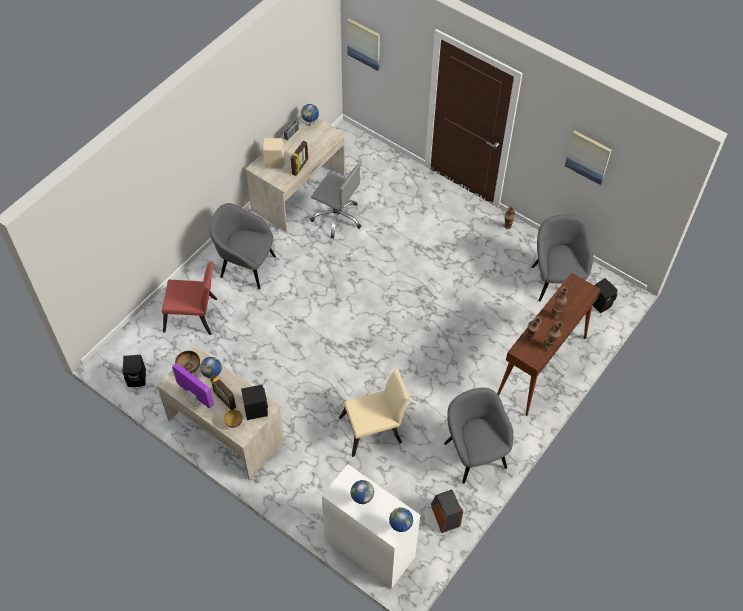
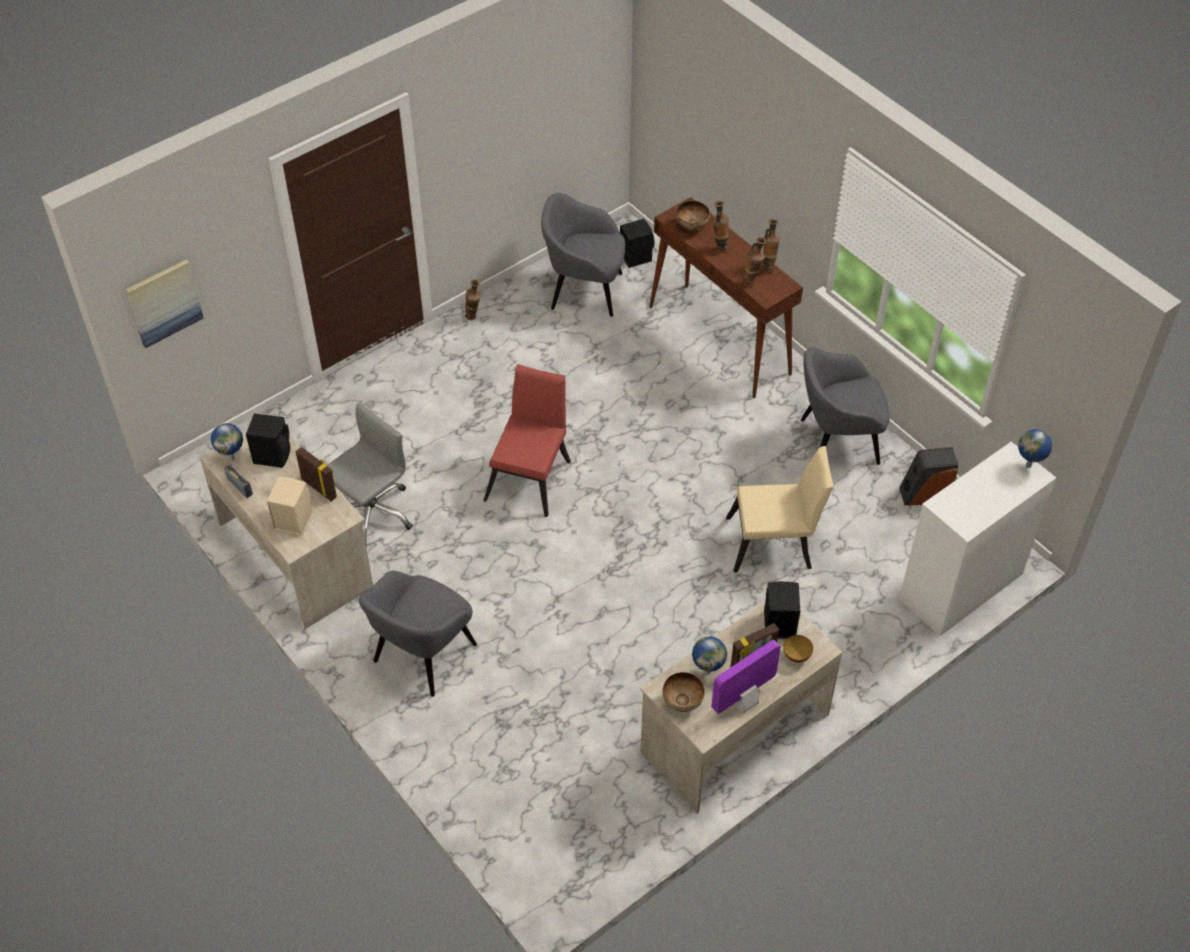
camera: 75 degrees left, 5 degrees down
(137, 378) = (602, 850): black speaker -> black speaker (273, 454)
(194, 316) = (501, 746): red chair -> red chair (531, 476)
(361, 501) = (982, 498): globe -> none
(374, 429) = (775, 543): beige chair -> beige chair turned 90 degrees clockwise
(570, 295) = (691, 227): none -> bowl
(588, 156) = (521, 113): picture -> none

